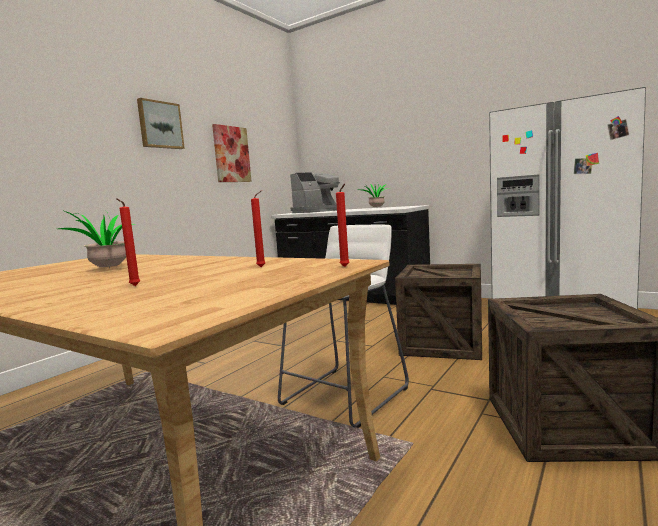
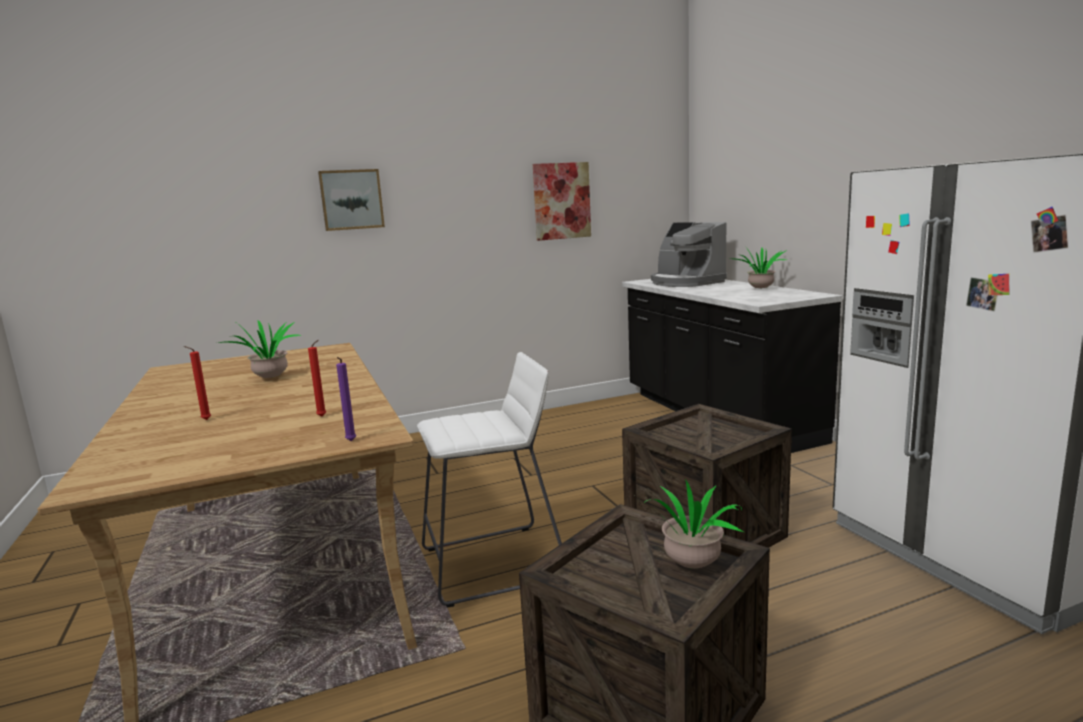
camera: 35 degrees right, 5 degrees up
(160, 125) = (455, 176): picture -> picture (351, 199)
(318, 211) = (685, 282): coffee machine -> coffee machine turned 60 degrees clockwise
(345, 267) = (350, 441): red candle -> purple candle
(585, 310) = (689, 567): none -> potted plant

